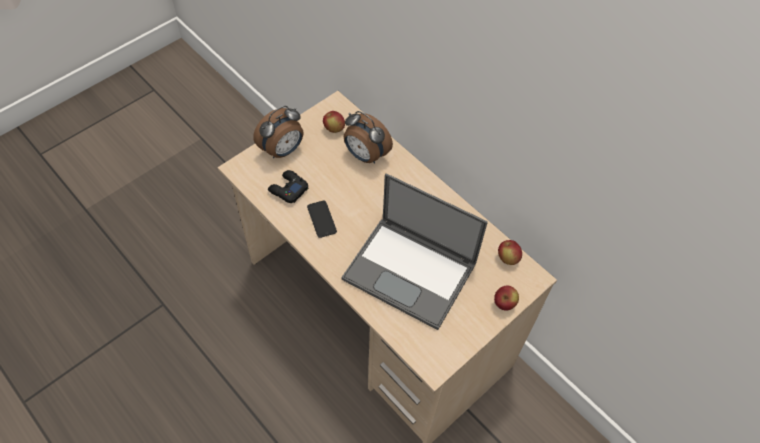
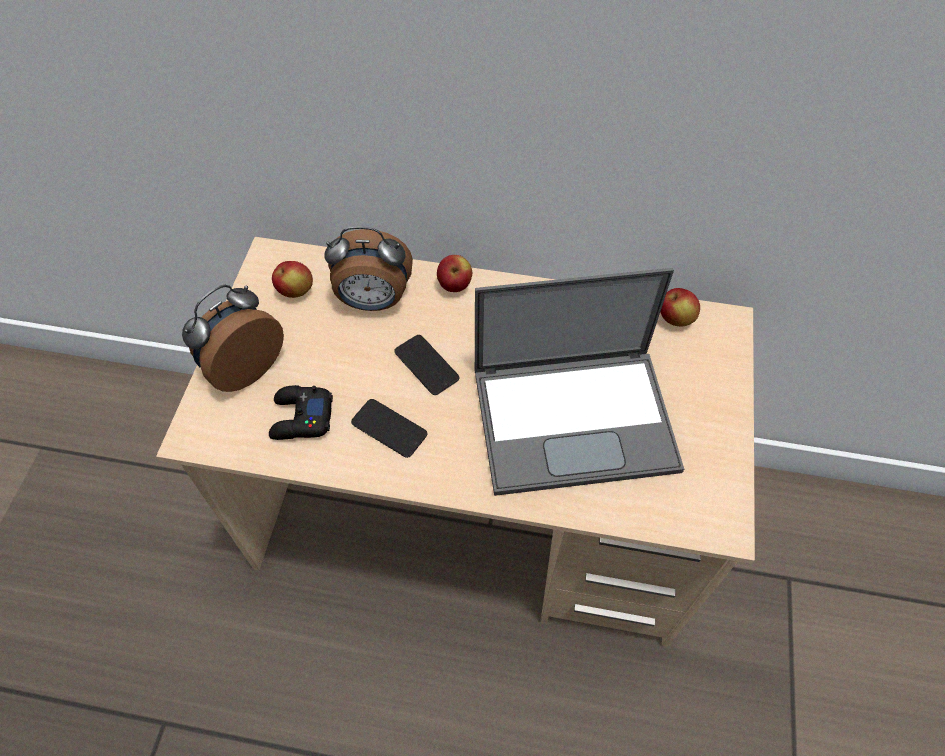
camera: 35 degrees left, 0 degrees up
(283, 150) = (243, 367): alarm clock -> alarm clock turned 150 degrees counterclockwise
(363, 201) = (426, 365): none -> phone
(504, 303) = (725, 379): apple -> apple (454, 285)

